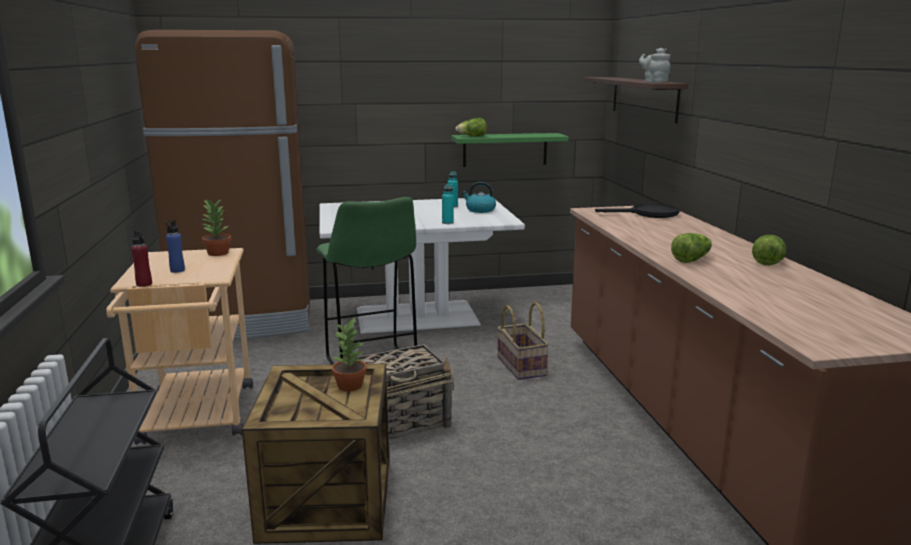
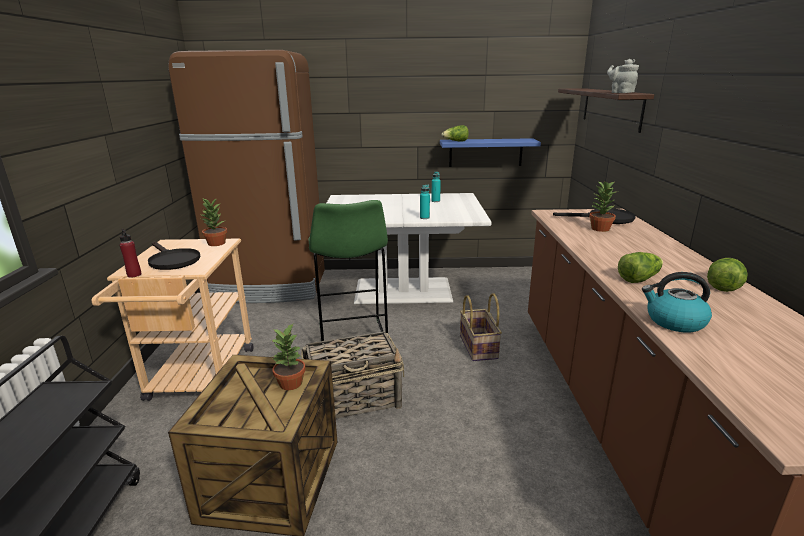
camera: 10 degrees right, 5 degrees up
(177, 270) = (172, 260): blue bottle -> black frying pan
(480, 210) = (457, 206): kettle -> kettle (674, 321)
(505, 149) = (485, 152): green shelf -> blue shelf
(645, 222) = (599, 229): none -> potted plant

